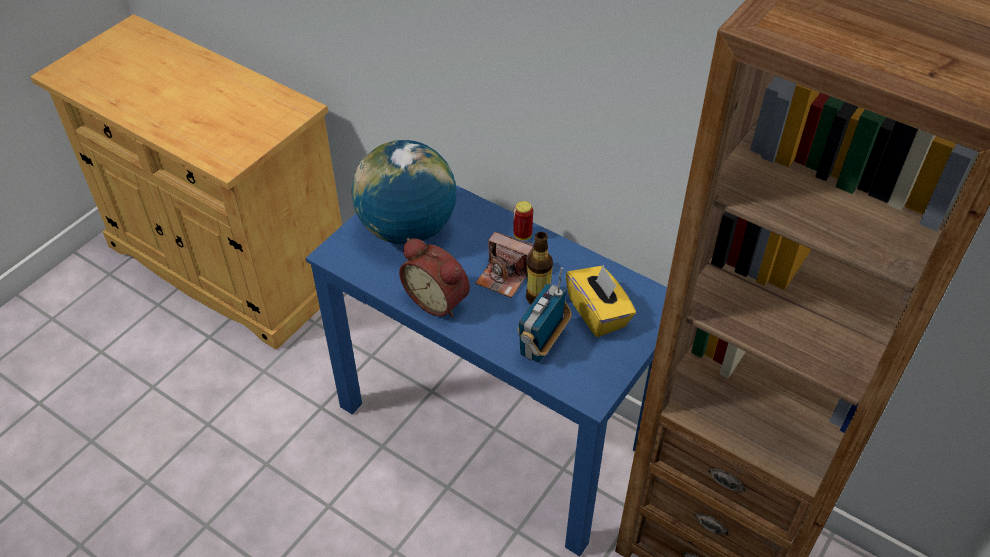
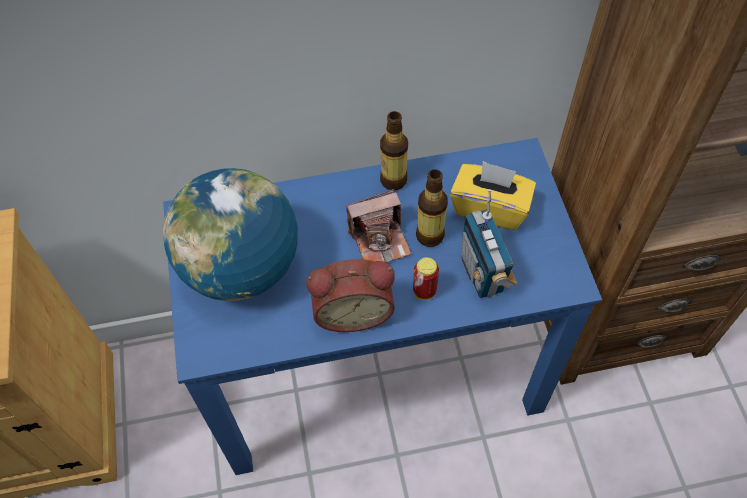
camera: 45 degrees left, 10 degrees up
(522, 235) = (348, 190): can -> can (424, 291)
(558, 251) = (393, 180): none -> bottle

